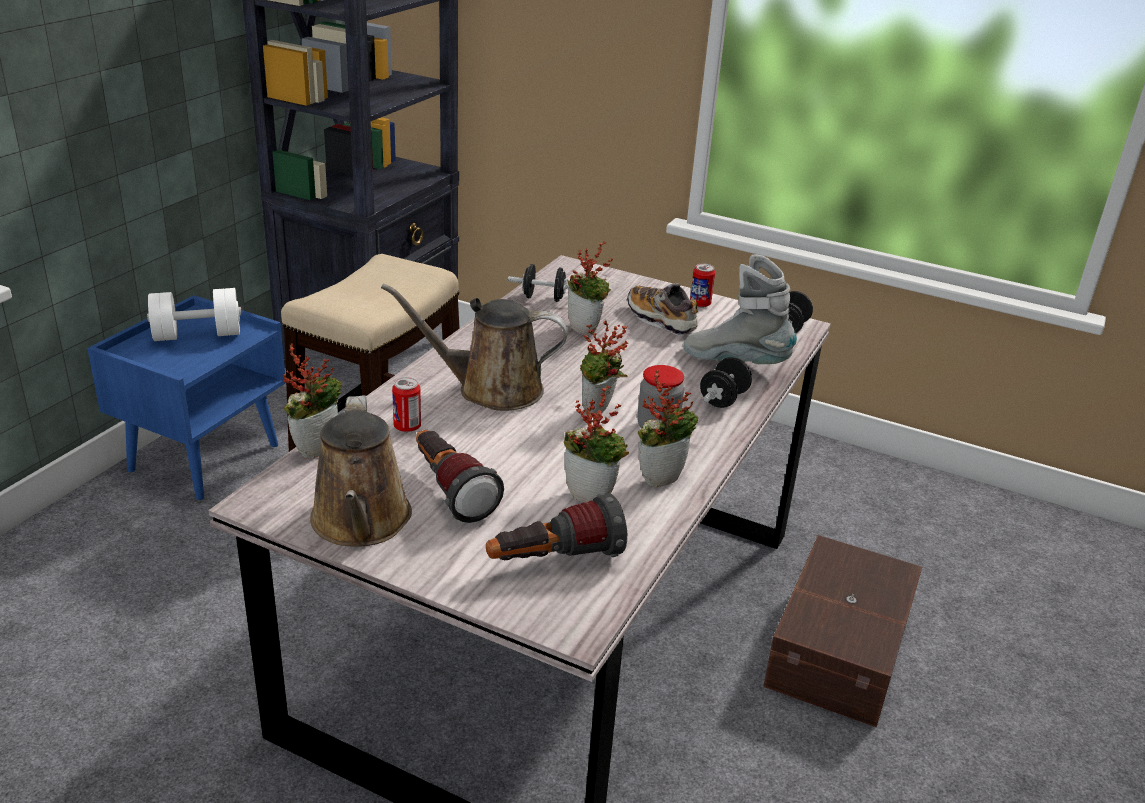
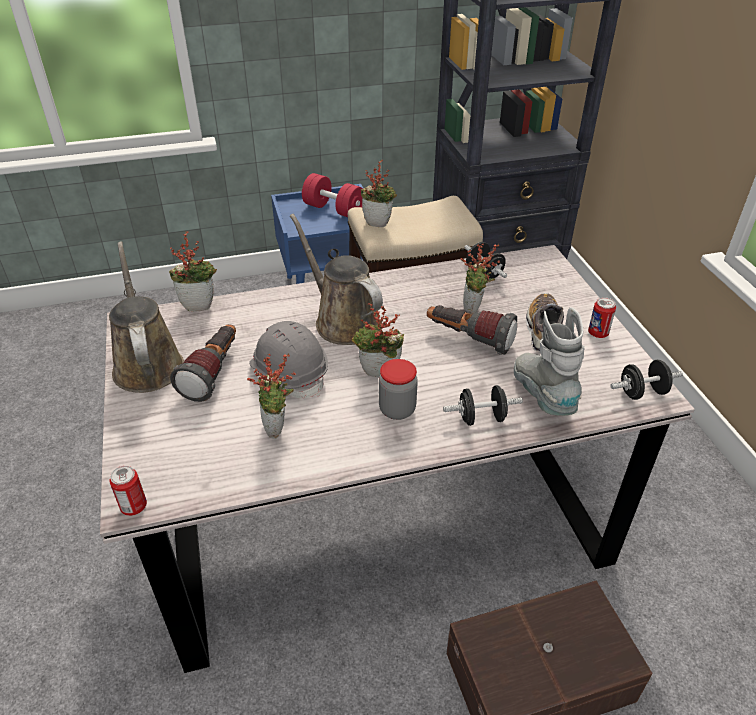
camera: 50 degrees right, 10 degrees up
(197, 335) = (334, 210): white dumbbell -> red dumbbell
(361, 523) = (147, 363): brown watering can -> brown watering can turned 120 degrees clockwise
(407, 427) = (259, 319): can -> can (134, 506)
(522, 452) = (289, 373): none -> grey hard hat
(554, 561) = (188, 455): flashlight -> flashlight (468, 340)
(661, 477) = (338, 445): potted plant -> potted plant (379, 223)

